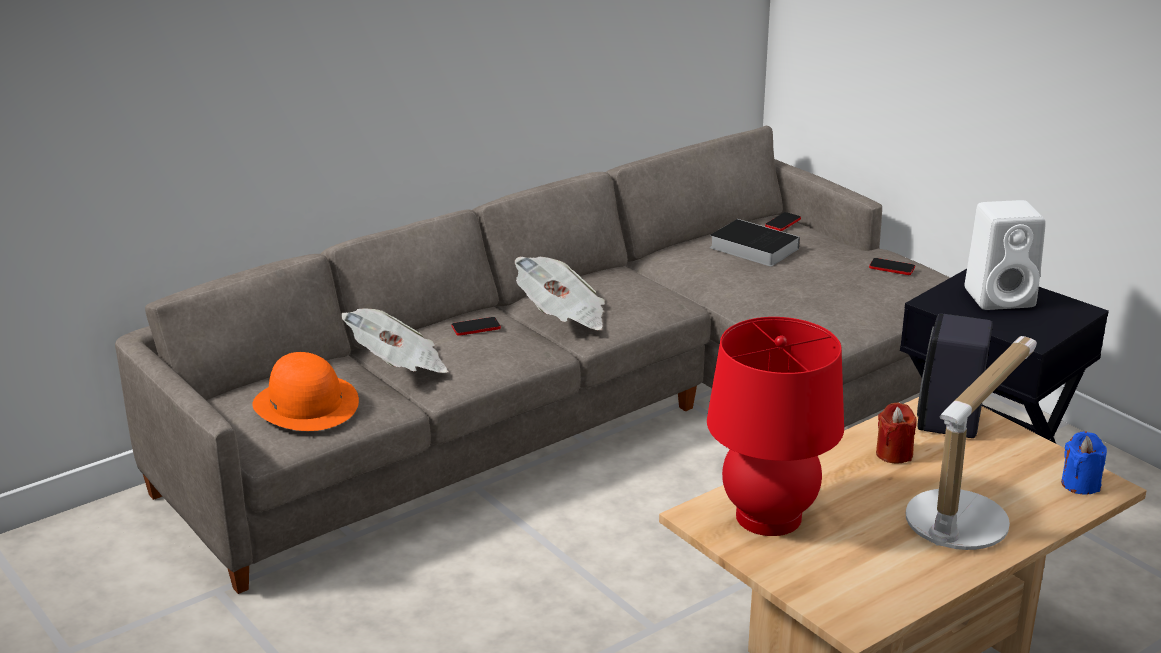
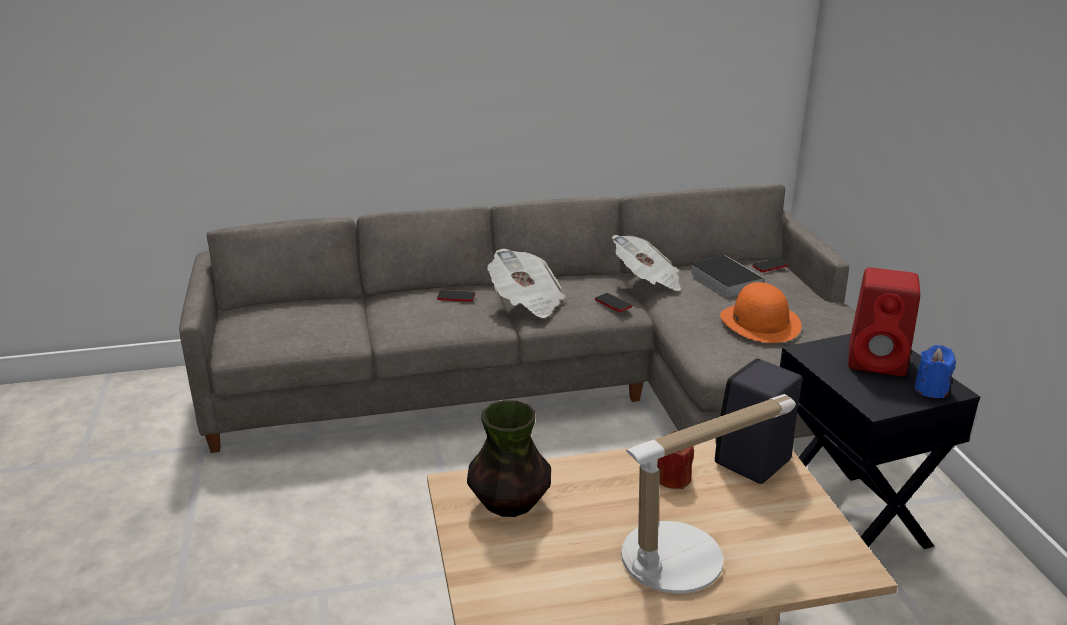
camera: 25 degrees right, 0 degrees up
(306, 404) = (287, 325): orange hat -> orange hat (760, 322)
(398, 366) = (376, 312): newspaper -> newspaper (647, 280)
(768, 517) = (510, 503): red table lamp -> vase
(892, 267) = (831, 319): phone -> phone (613, 303)
(1001, 297) = (878, 361): white speaker -> red speaker
(1080, 484) = (830, 558): blue candle -> blue candle (931, 389)

